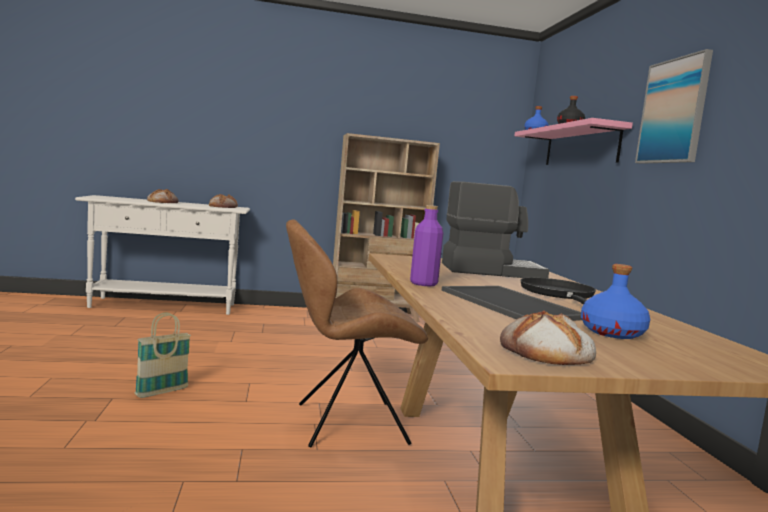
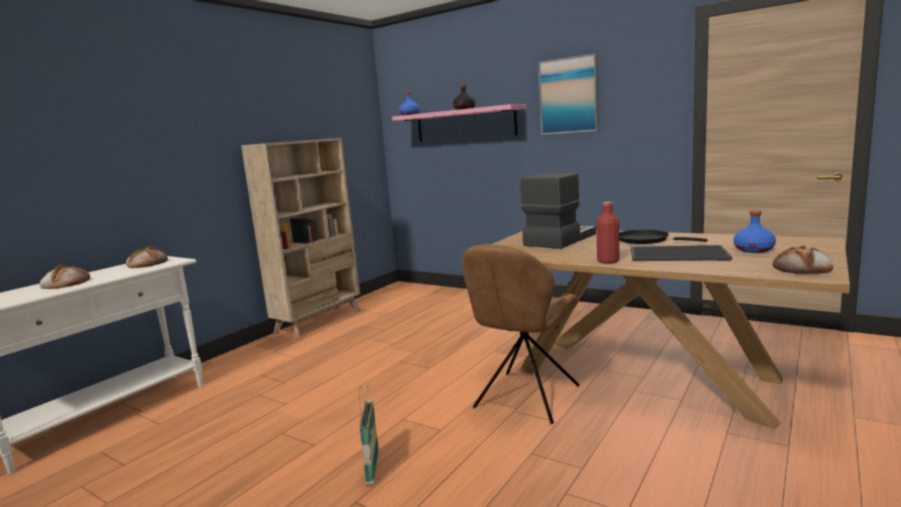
camera: 45 degrees left, 5 degrees up
(423, 284) = (608, 261): purple bottle -> red bottle

